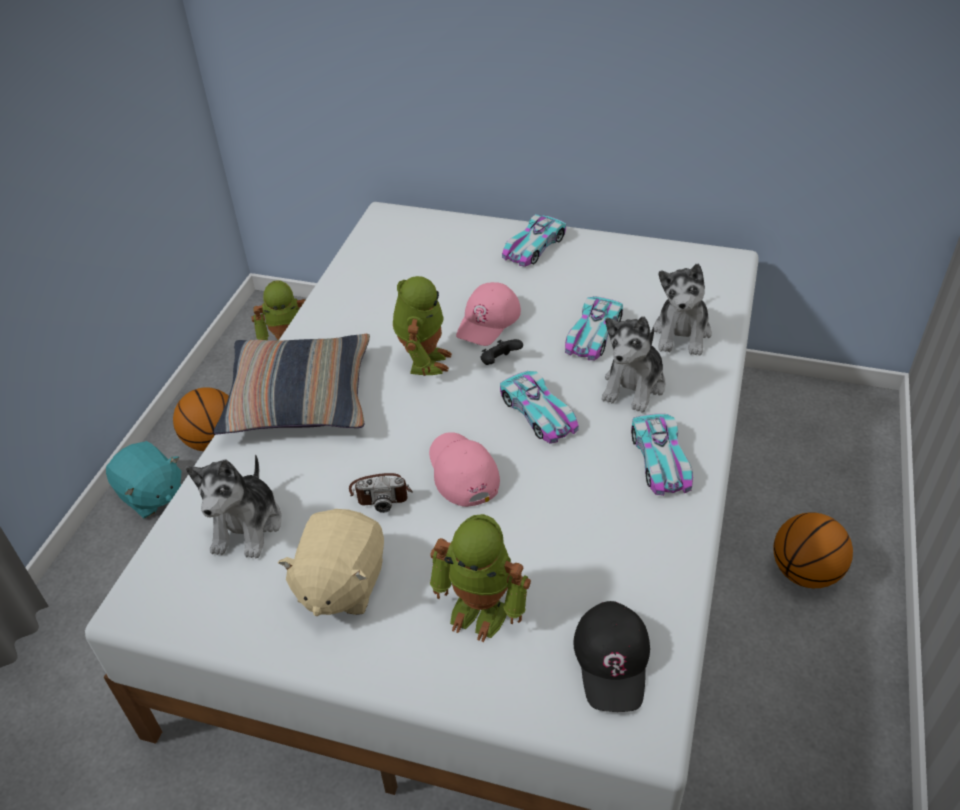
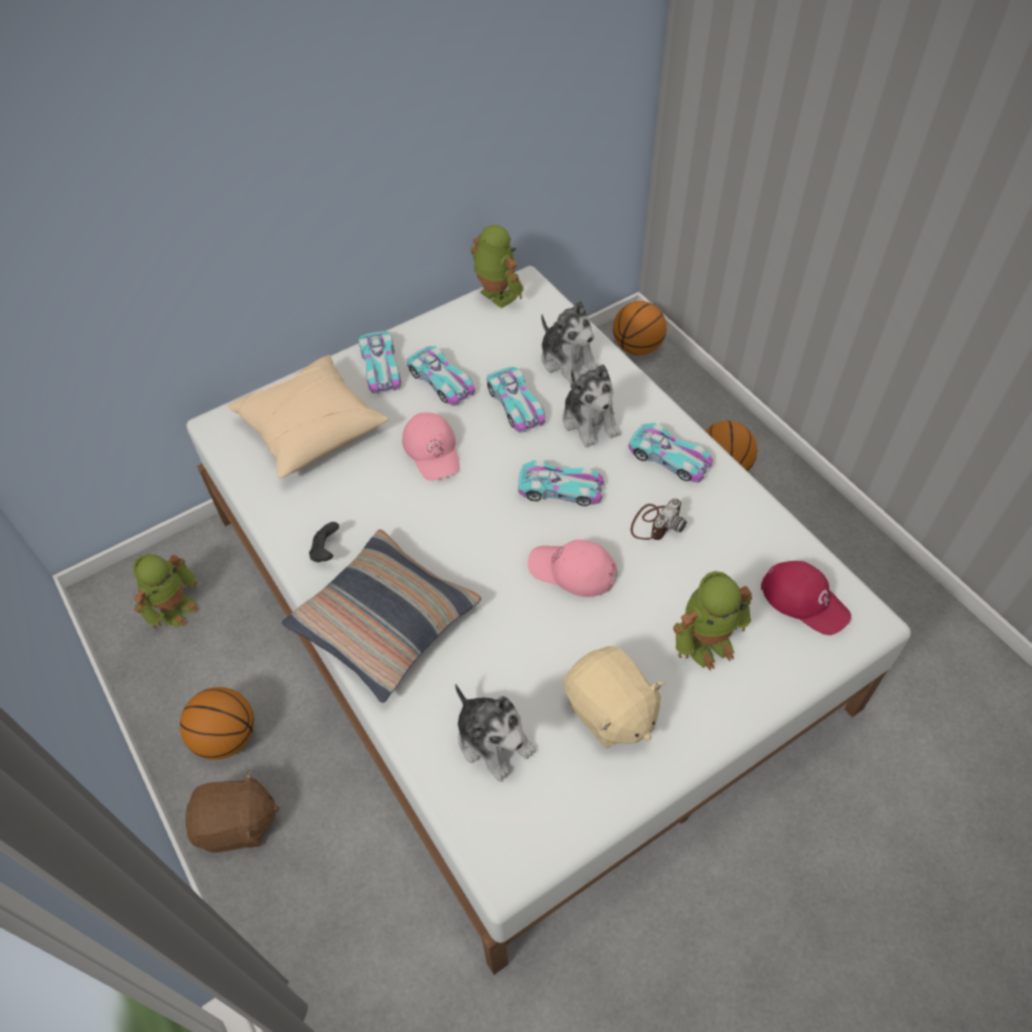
camera: 50 degrees left, 10 degrees up
(151, 495) = (237, 824): turquoise plush toy -> brown plush toy
(381, 493) = (545, 632): camera -> camera (656, 523)
(423, 360) = (432, 517): toy robot -> toy robot (496, 296)
(433, 253) = (311, 428): none -> beige pillow
(499, 362) = (485, 475): black game controller -> black game controller (326, 551)
(562, 282) = (441, 381): none -> toy car
(613, 660) = (805, 600): black cap -> red cap
(855, 421) = (637, 347): none -> basketball

